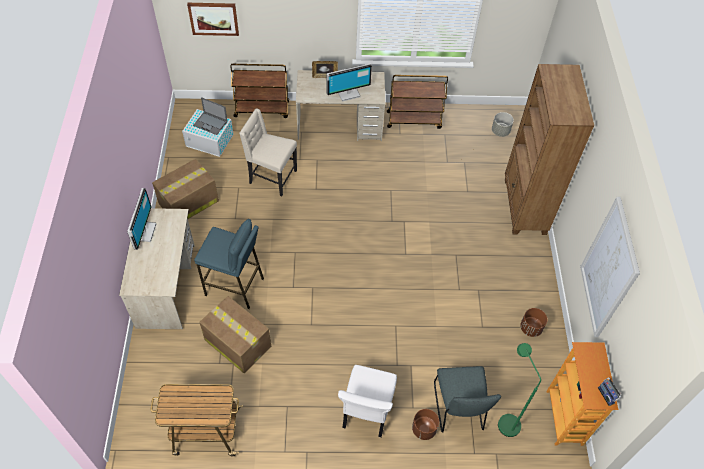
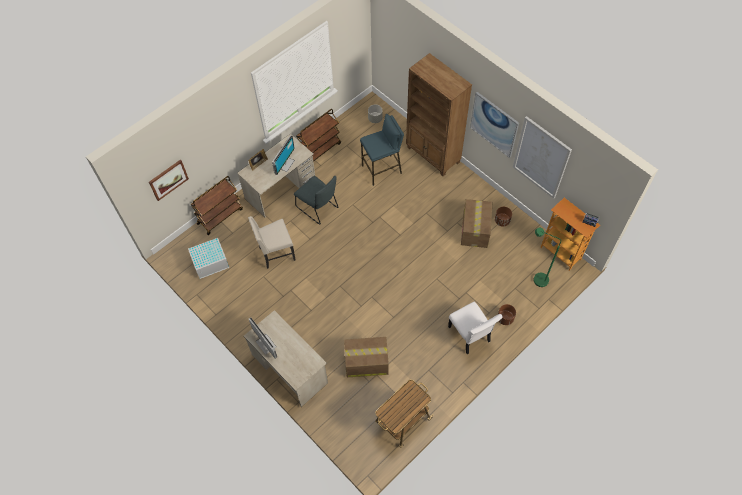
camera: 40 degrees left, 5 degrees up
(188, 202) = (243, 311): cardboard box -> cardboard box (475, 231)
(211, 123) = (208, 250): laptop -> none
(235, 287) = (329, 334): blue stool -> blue stool (382, 170)
(458, 409) = (510, 293): grey chair -> grey chair (318, 208)
(590, 195) = (494, 124): none -> picture

